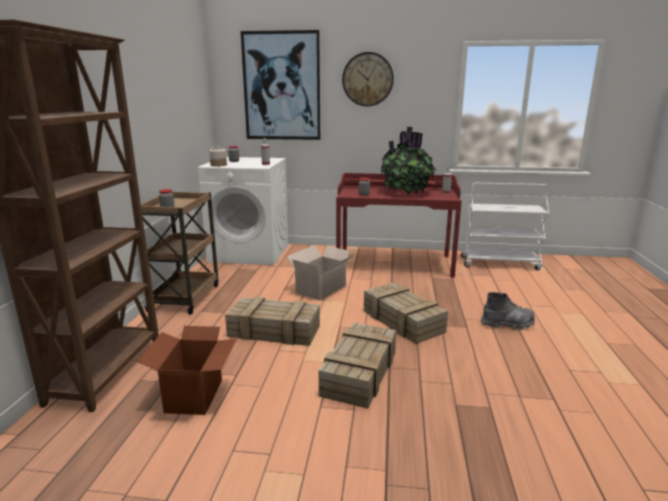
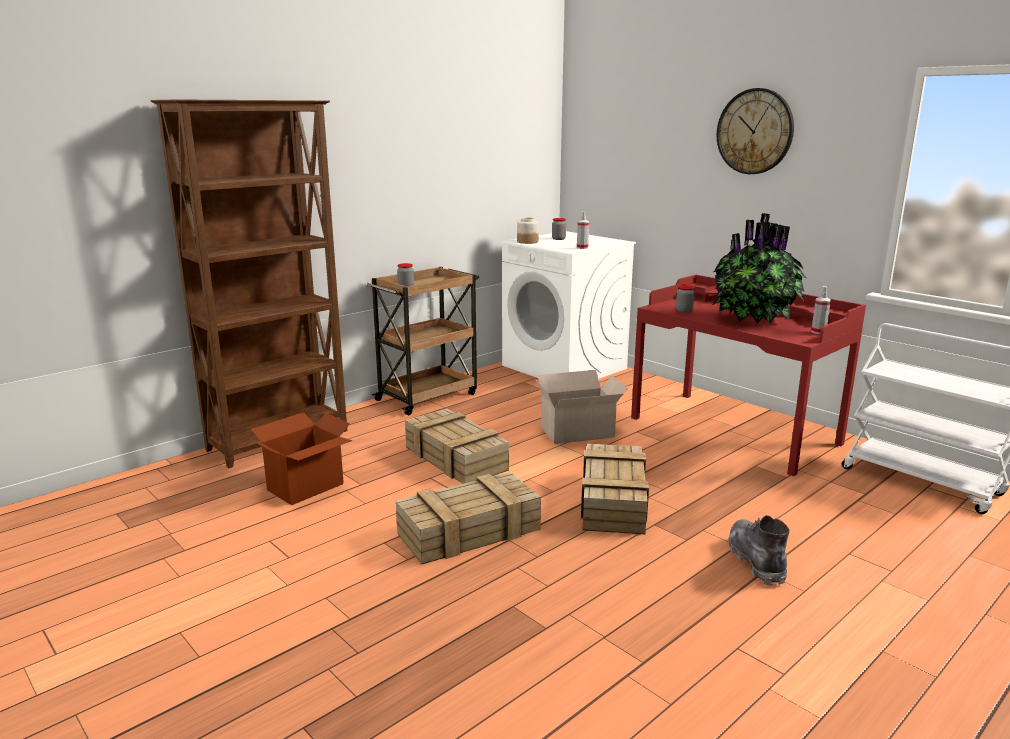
camera: 40 degrees right, 0 degrees up
(281, 86) = (640, 139): picture -> none
(507, 324) = (756, 561): grey boot -> grey boot turned 135 degrees counterclockwise

